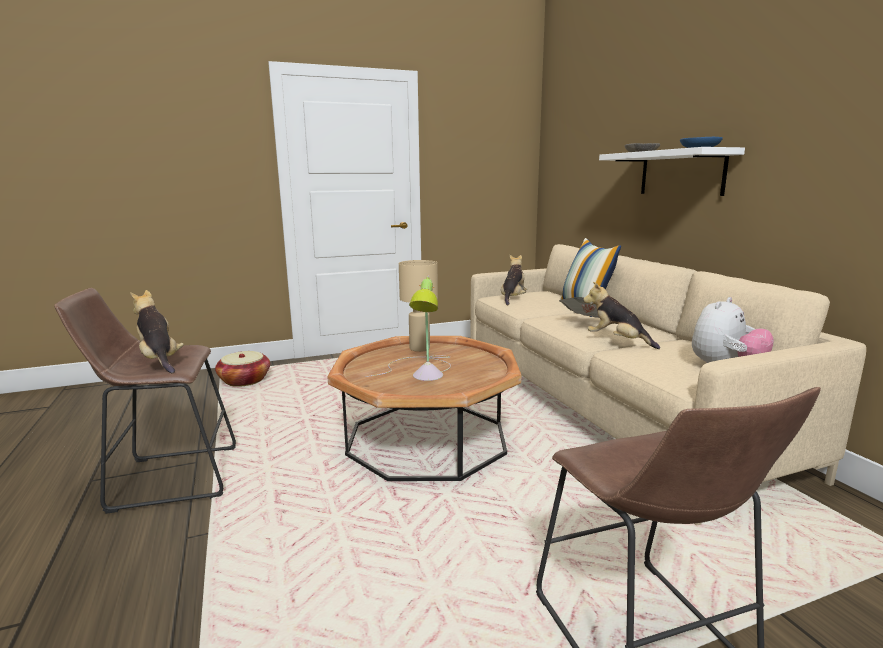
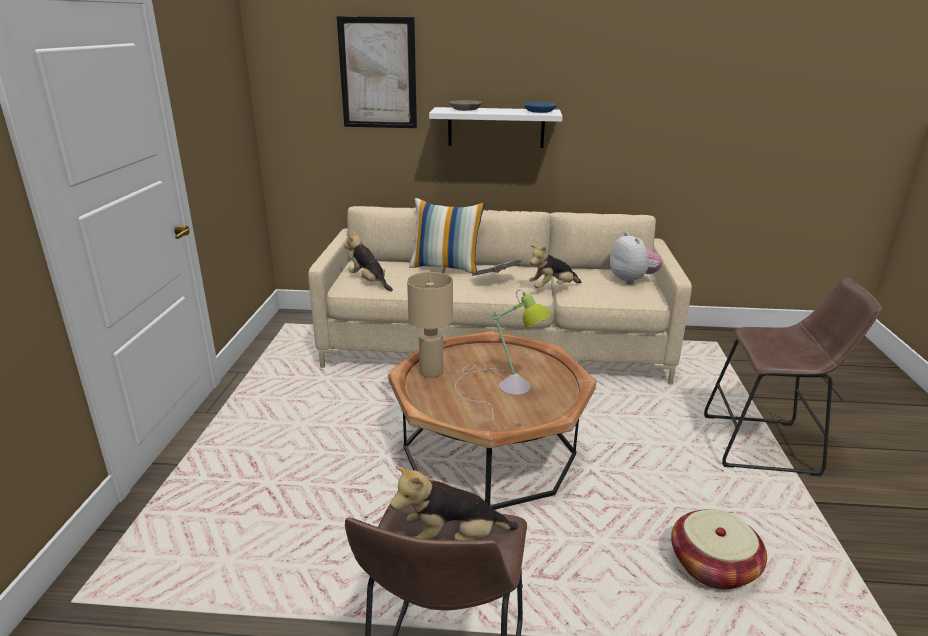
camera: 65 degrees left, 10 degrees up
(244, 380) = (155, 572): basket -> basket (713, 566)
(602, 127) = (378, 73): none -> picture

